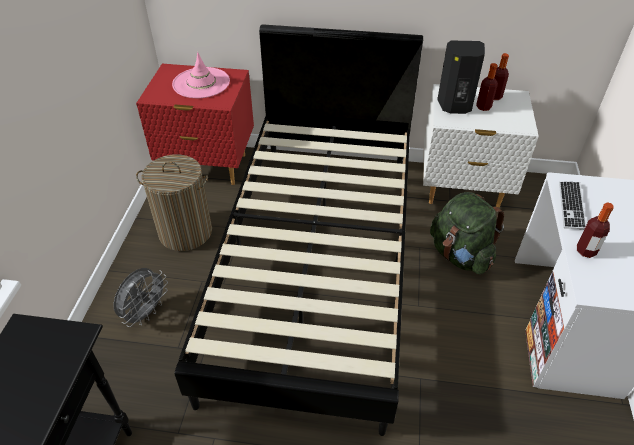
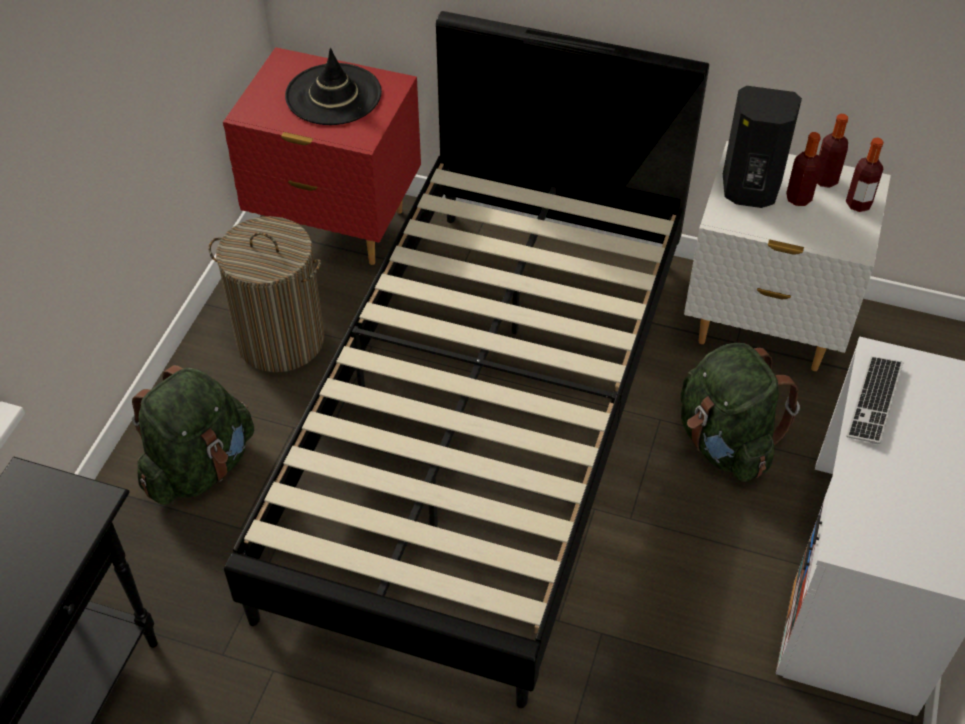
camera: 10 degrees right, 5 degrees up
(145, 313) = (200, 467): grey fan -> green backpack
(201, 83) = (333, 95): pink hat -> black hat
(586, 251) = (866, 479): bottle -> bottle (858, 204)

